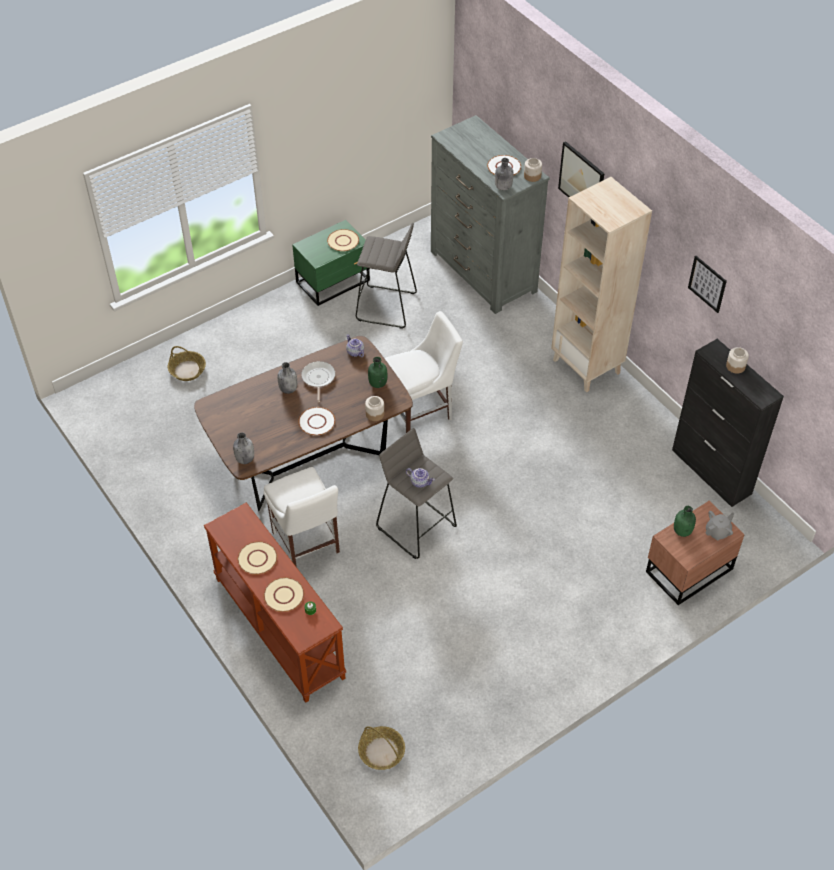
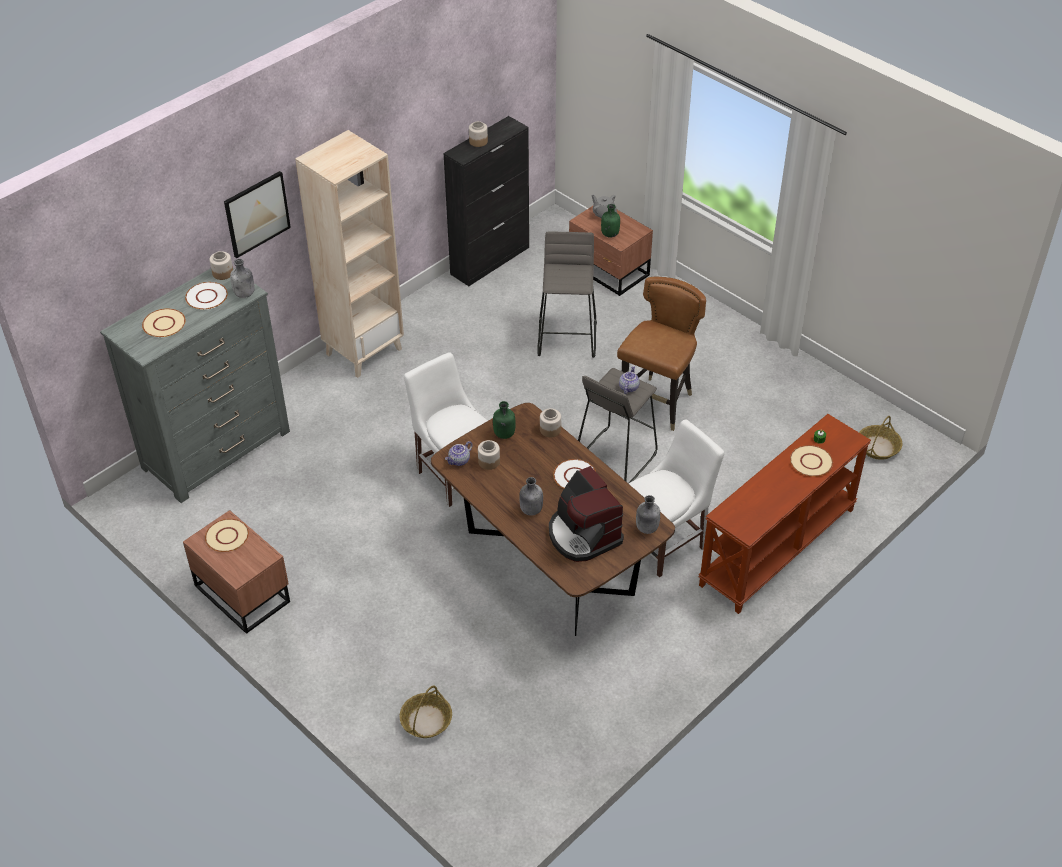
camera: 100 degrees left, 5 degrees down
(252, 417) = (583, 535): none -> coffee machine
(257, 559) = (776, 491): beige plate -> beige plate (164, 324)
(318, 378) = (508, 486): frying pan -> none
(334, 282) = (243, 592): green nightstand -> brown nightstand
(349, 370) = (488, 461): none -> jar
(386, 307) = (286, 531): grey stool -> grey stool (567, 338)
(479, 572) = (657, 404): none -> brown chair
(707, 284) = (413, 124): picture -> none

